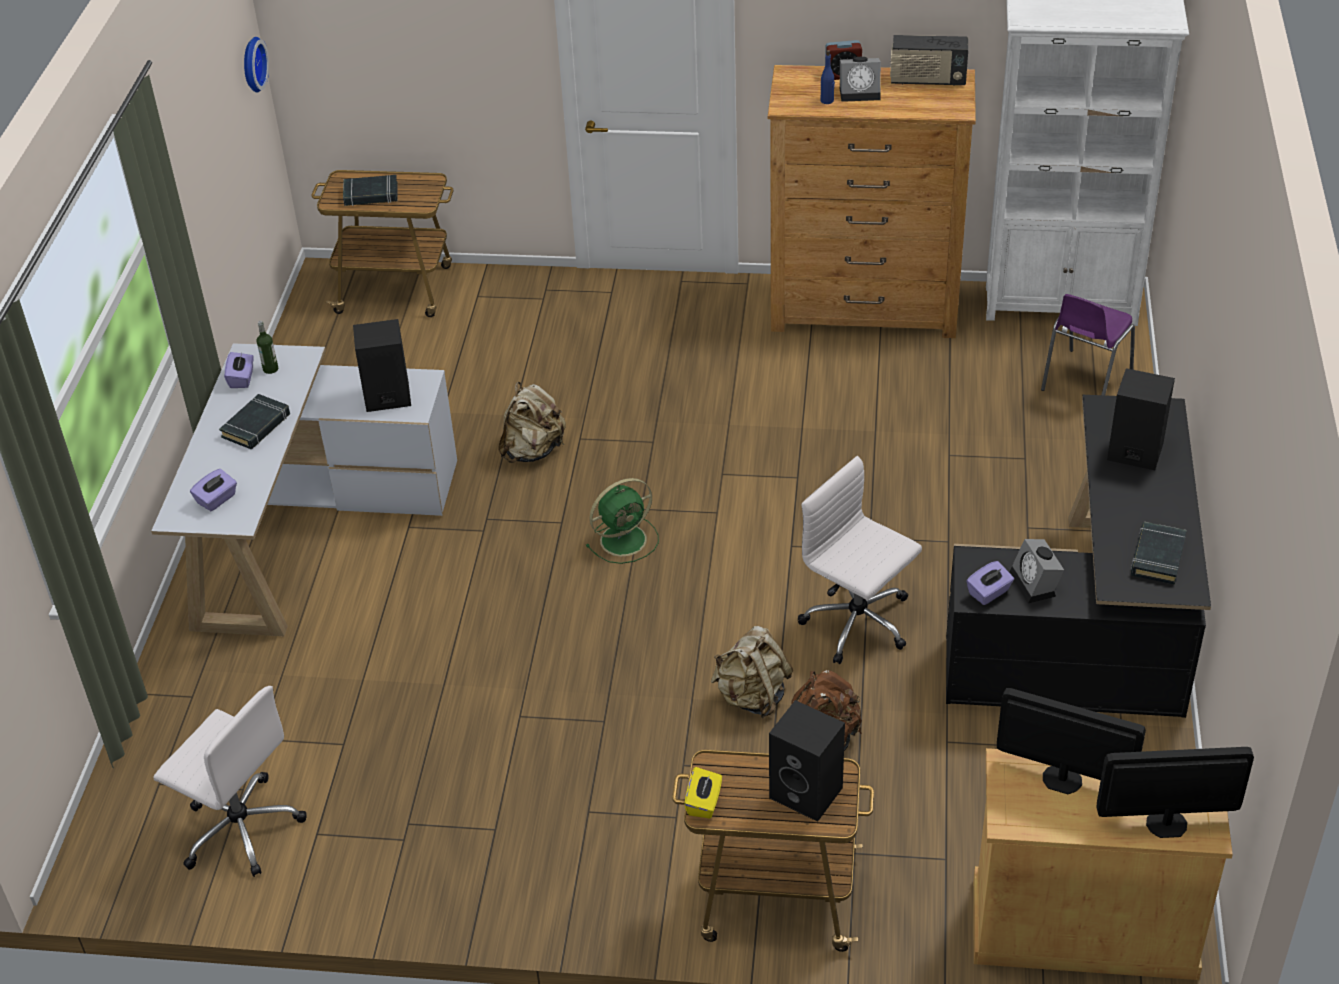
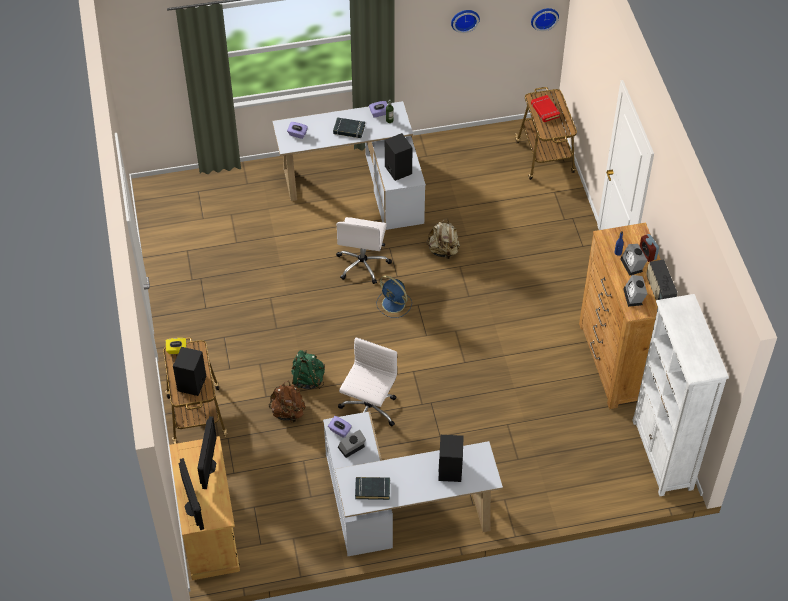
camera: 70 degrees right, 10 degrees up
(202, 127) = (464, 19): none -> wall clock
(240, 827) = (183, 225): white office chair -> white office chair (363, 264)
(371, 195) = (545, 110): black book -> red book
(625, 539) = (394, 304): green fan -> blue fan
(752, 697) = (308, 379): beige backpack -> green backpack
(928, 104) = (634, 297): none -> alarm clock
(1084, 382) = (595, 477): purple chair -> none
(1091, 627) = (398, 508): black desk -> white desk

